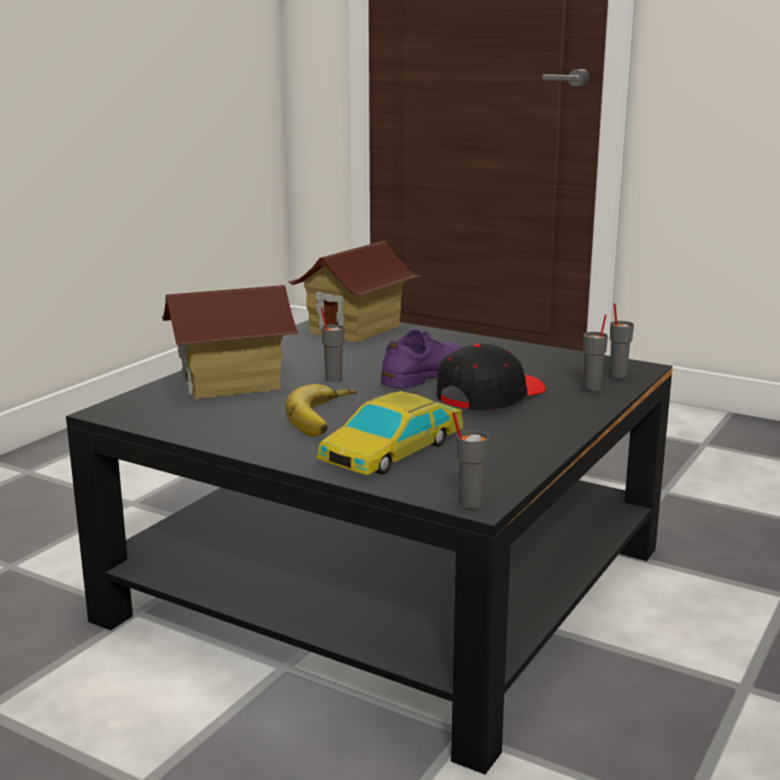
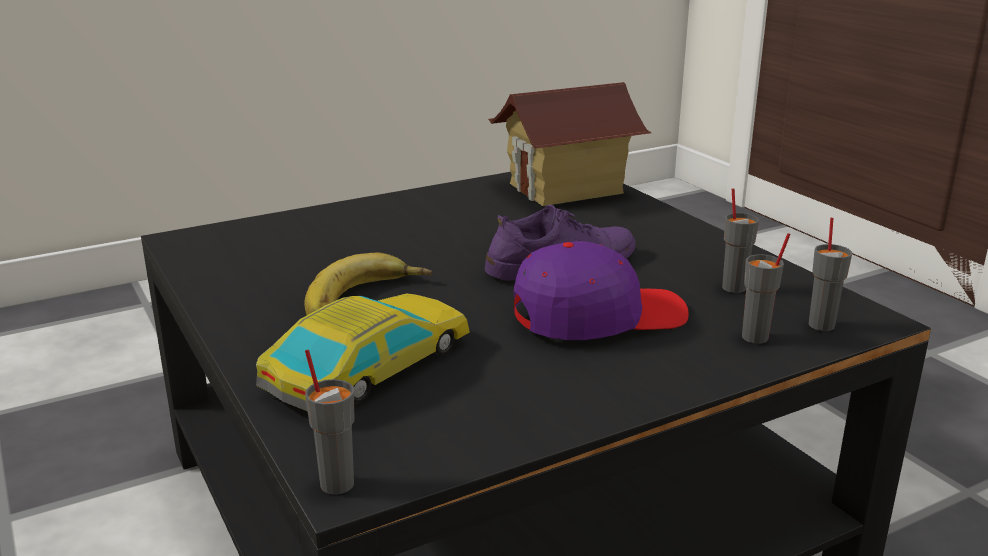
camera: 30 degrees right, 5 degrees up
(232, 384) = (337, 233): toy house -> none
(333, 379) = (449, 249): grey cup -> grey cup (734, 287)
(393, 450) = (369, 367): toy car -> toy car turned 150 degrees clockwise
(490, 396) = (597, 316): black cap -> purple cap

